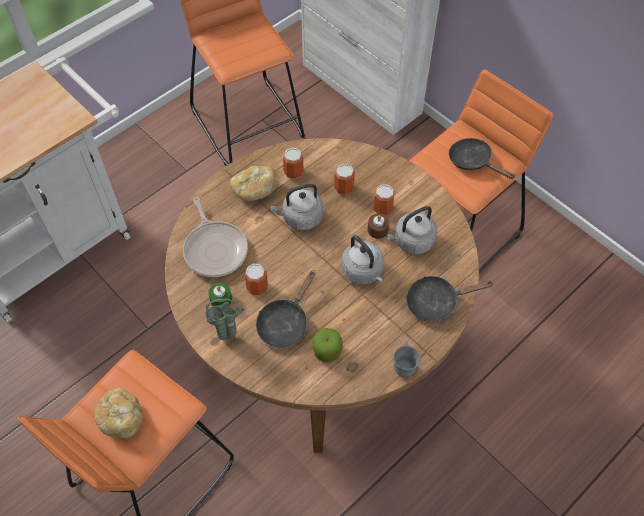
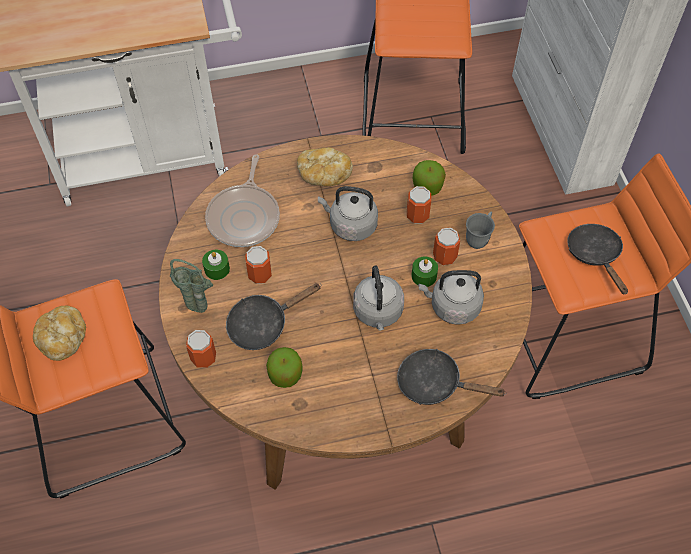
camera: 30 degrees right, 0 degrees up
(293, 172) = (375, 175): can -> can (203, 358)
(337, 164) = (427, 186): none -> apple
(377, 230) = (424, 276): brown candle -> green candle
(404, 365) = (355, 431): grey mug -> grey mug (479, 238)

